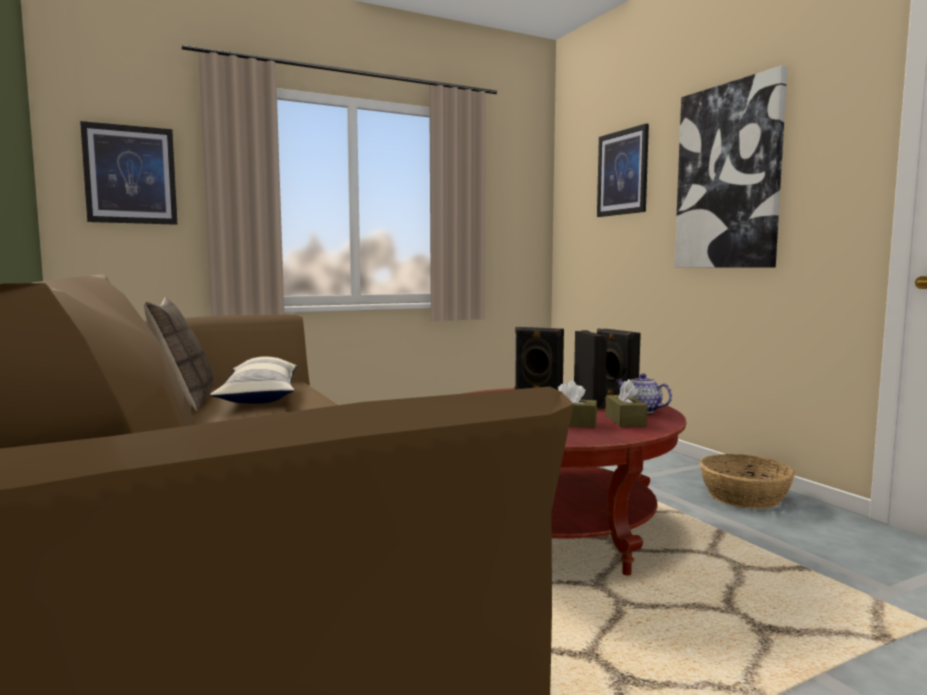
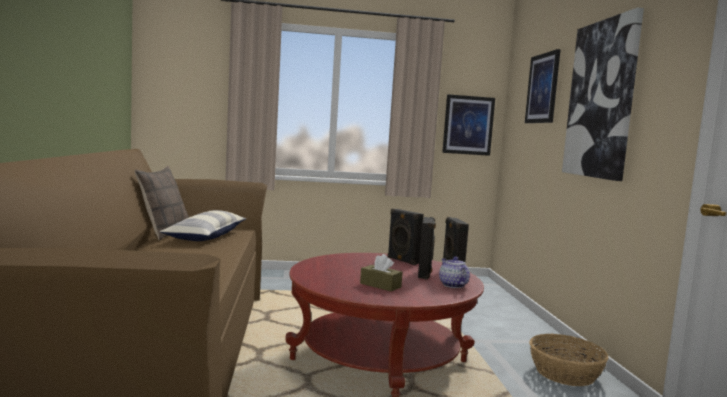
camera: 20 degrees right, 0 degrees up
(130, 175) = (186, 82): picture -> picture (468, 125)
(625, 421) = (423, 290): brown tissue box -> none

